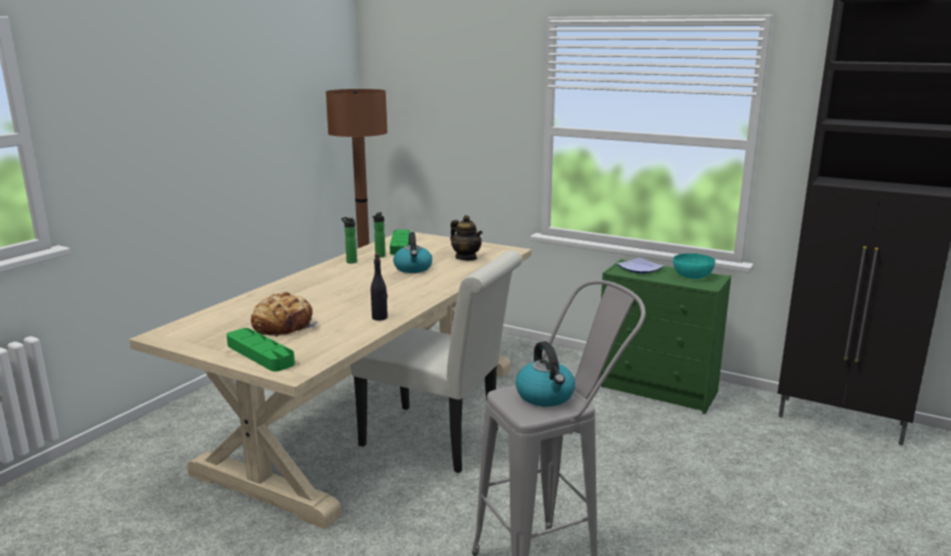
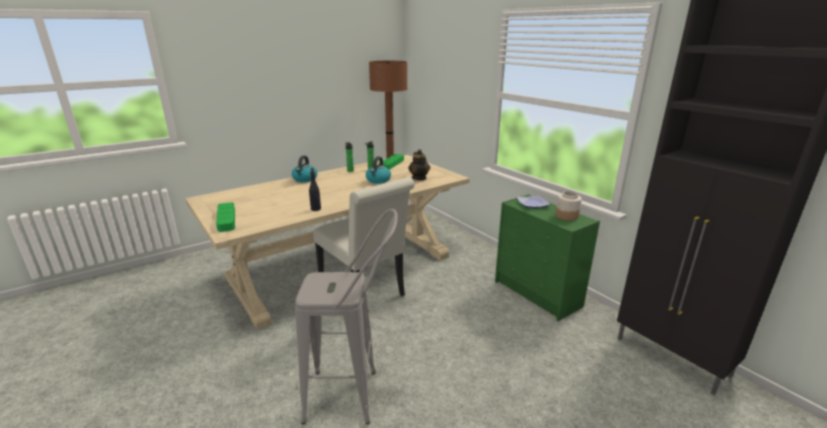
camera: 25 degrees right, 5 degrees up
(284, 326) = (261, 204): bread -> none
(545, 396) = (337, 285): kettle -> kettle (305, 179)
(692, 276) = (566, 216): turquoise bowl -> jar

